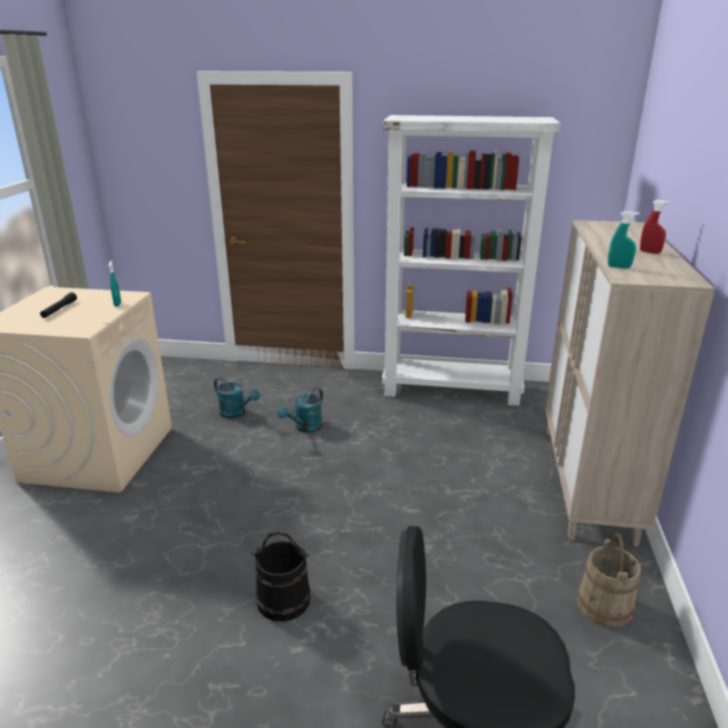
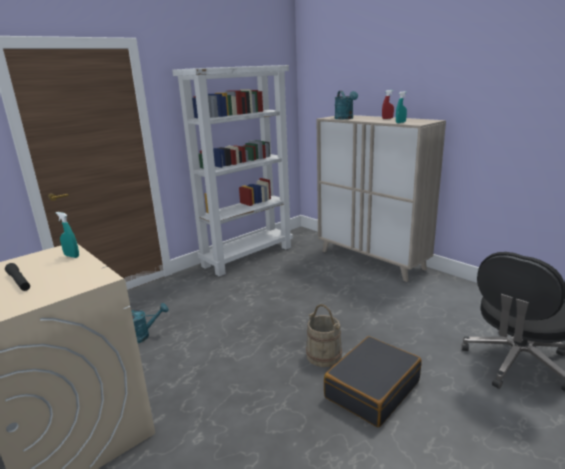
camera: 50 degrees left, 5 degrees down
(283, 600) = (372, 389): black bucket -> black suitcase
(305, 428) = (207, 315): turquoise watering can -> turquoise watering can (345, 118)
(605, 605) = (457, 293): beige bucket -> beige bucket (324, 355)

